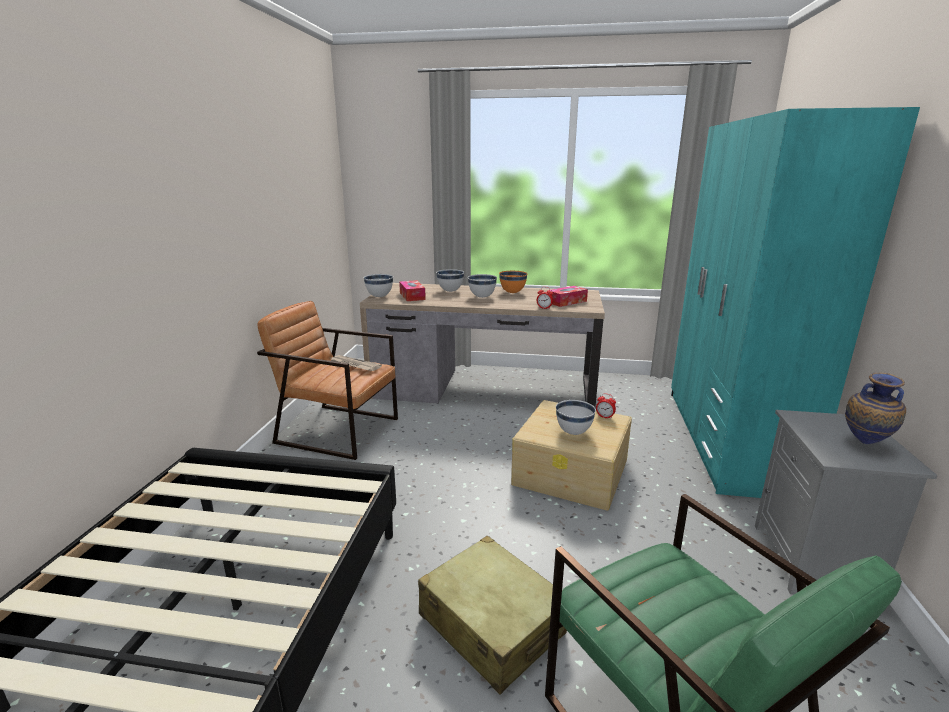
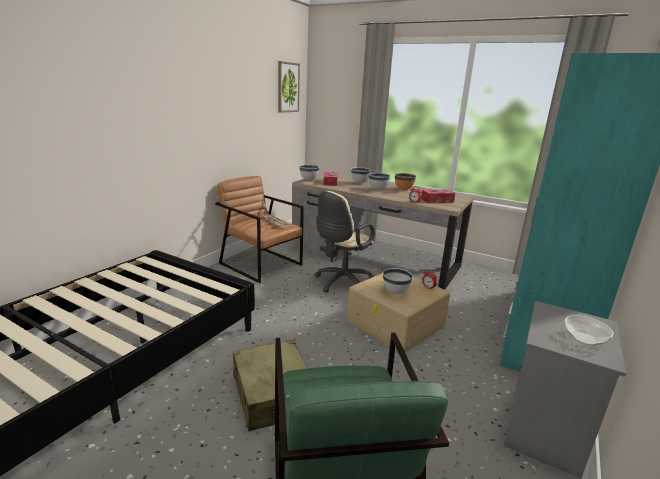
camera: 20 degrees right, 0 degrees up
(321, 165) = (288, 87): none -> picture
(467, 433) = (341, 283): none -> beige office chair
(864, 445) = (583, 338): vase -> bowl

